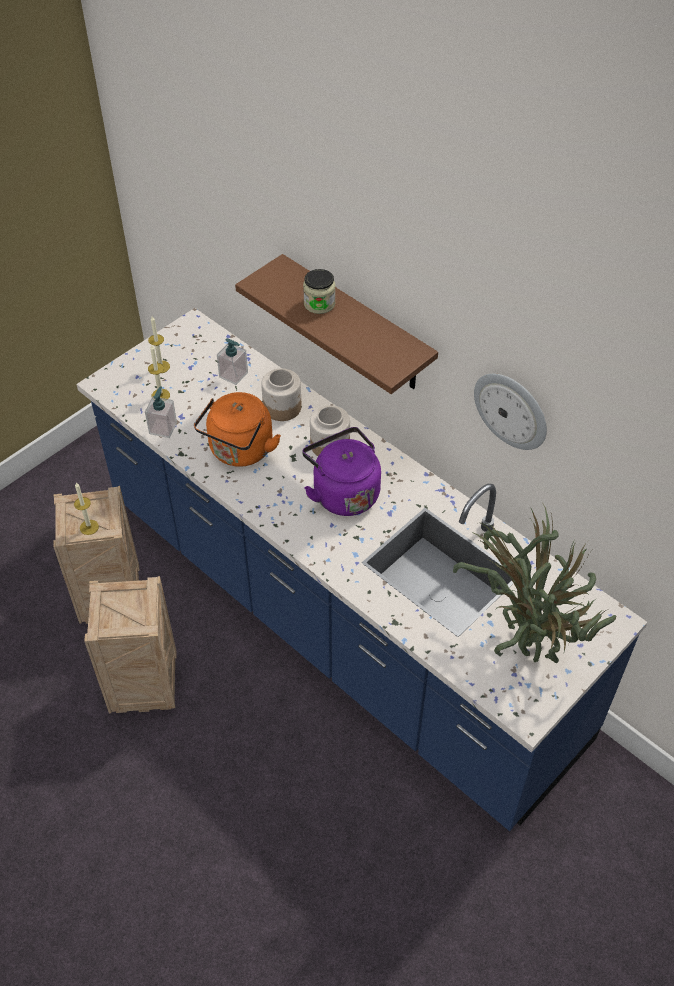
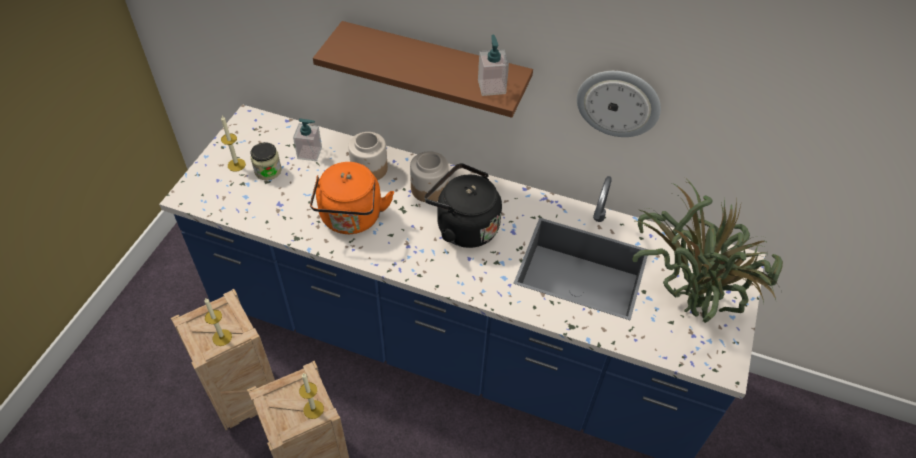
camera: 25 degrees left, 0 degrees up
(160, 395) = (249, 190): candle -> candle (313, 409)
(163, 428) = (267, 220): soap dispenser -> soap dispenser (491, 87)
(319, 304) = (403, 55): jar -> jar (268, 171)
(343, 492) = (463, 227): purple kettle -> black kettle

